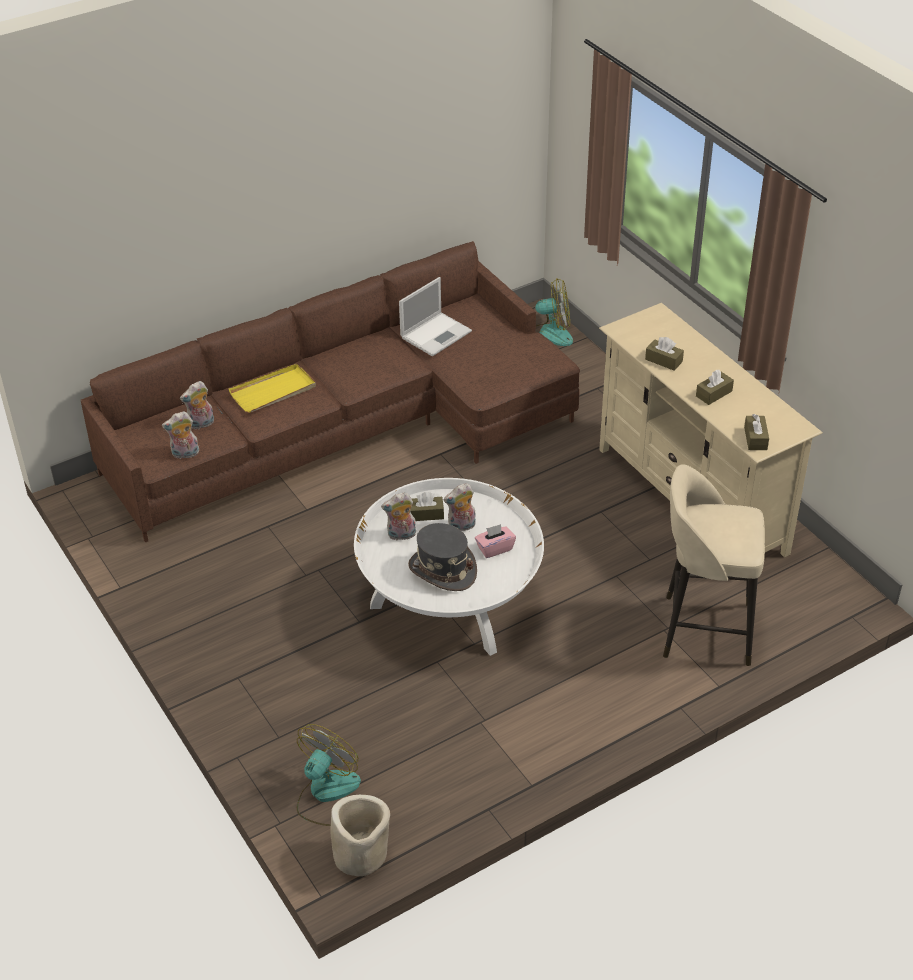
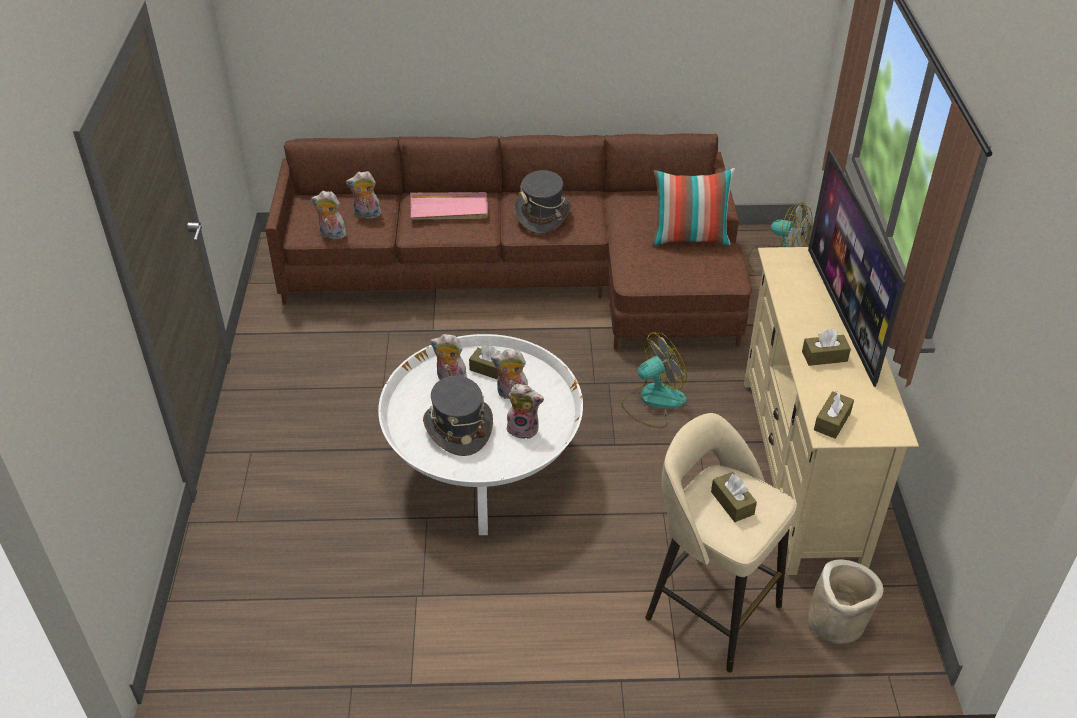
camera: 30 degrees right, 0 degrees up
(273, 391) = (449, 209): yellow tray -> pink tray
(327, 794) = (228, 595): fan -> fan (653, 401)
(361, 366) = (542, 215): none -> grey hat
(361, 855) = (206, 669): beige planter -> beige planter (837, 623)
(436, 334) = (637, 211): laptop -> none
(495, 548) = (524, 429): pink tissue box -> plush toy
(499, 342) = (689, 238): none -> pillow
(663, 360) = (797, 303): brown tissue box -> brown tissue box (732, 503)
(702, 357) = (843, 315): none -> television

